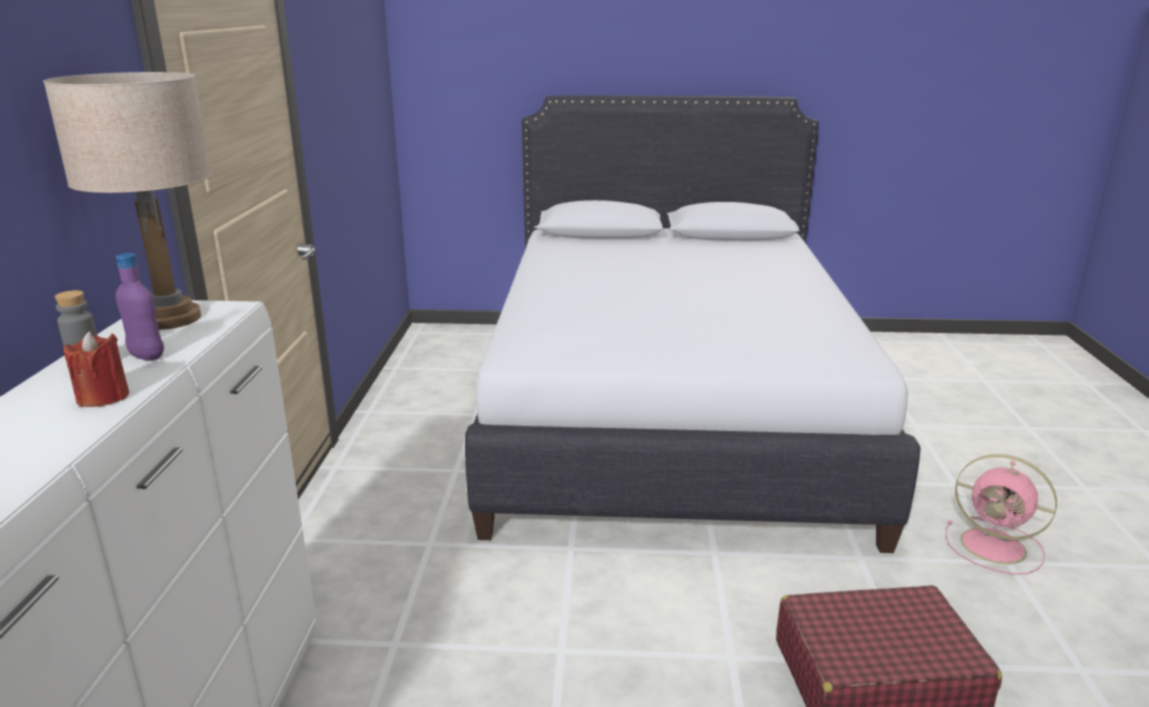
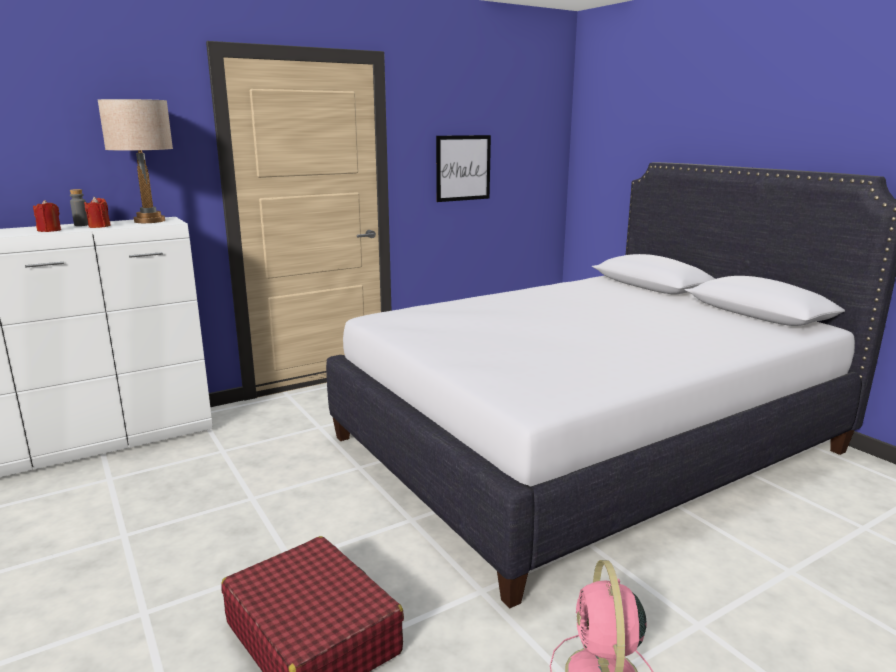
camera: 55 degrees right, 5 degrees down
(147, 356) = (99, 226): purple bottle -> red candle
(344, 128) = (463, 168): none -> picture

